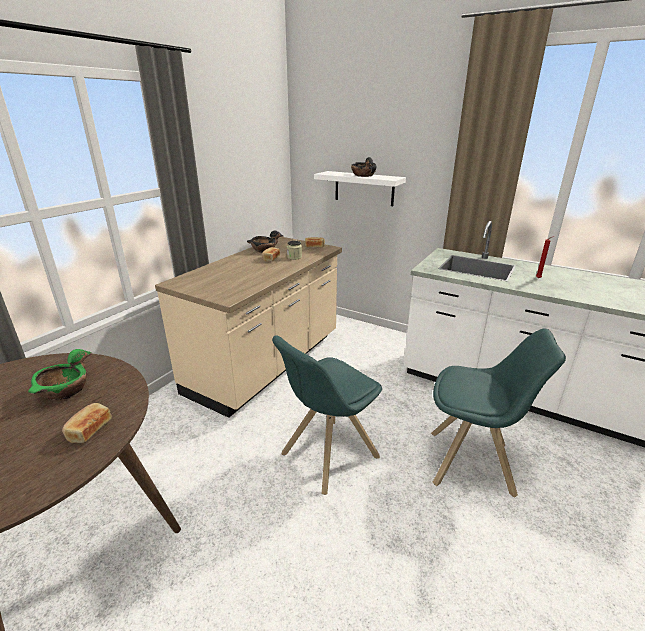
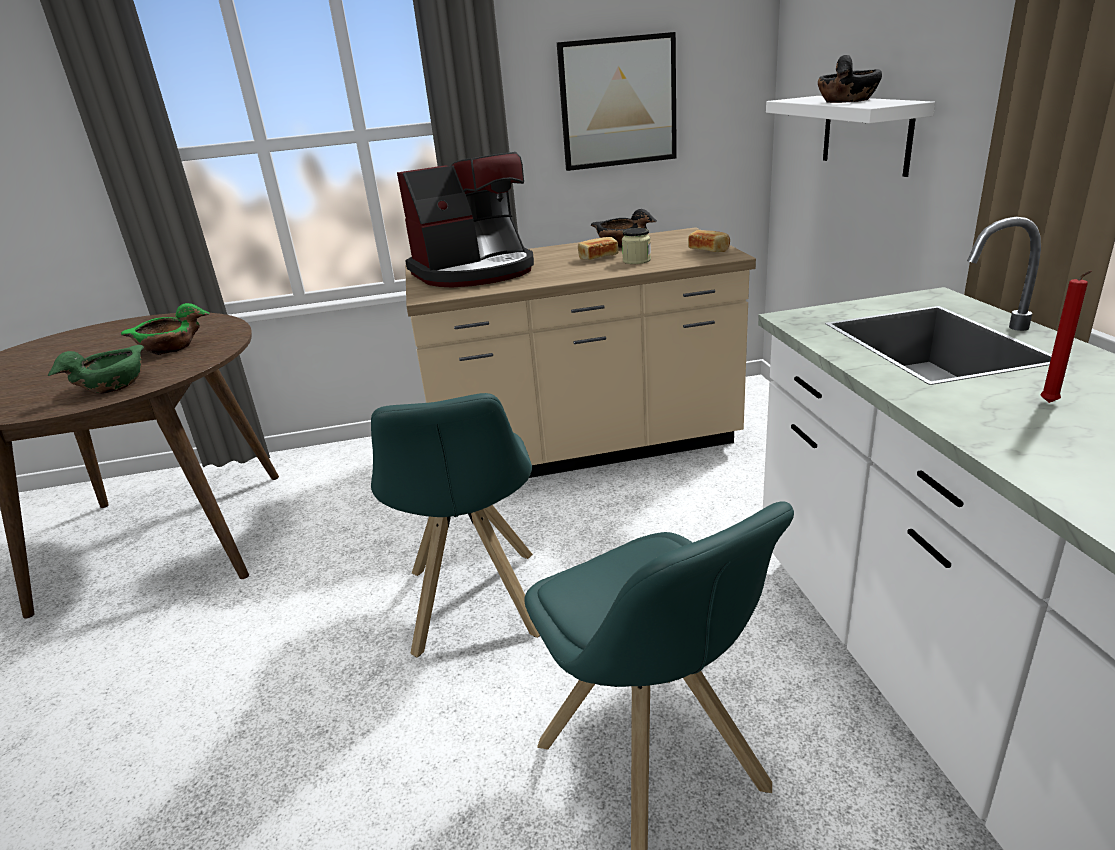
camera: 50 degrees right, 0 degrees up
(89, 430) = (113, 385): bread -> green bowl
(220, 279) = (475, 272): none -> coffee machine
(237, 174) = (618, 102): none -> picture
(328, 455) = (474, 602): turquoise chair -> turquoise chair turned 105 degrees counterclockwise

